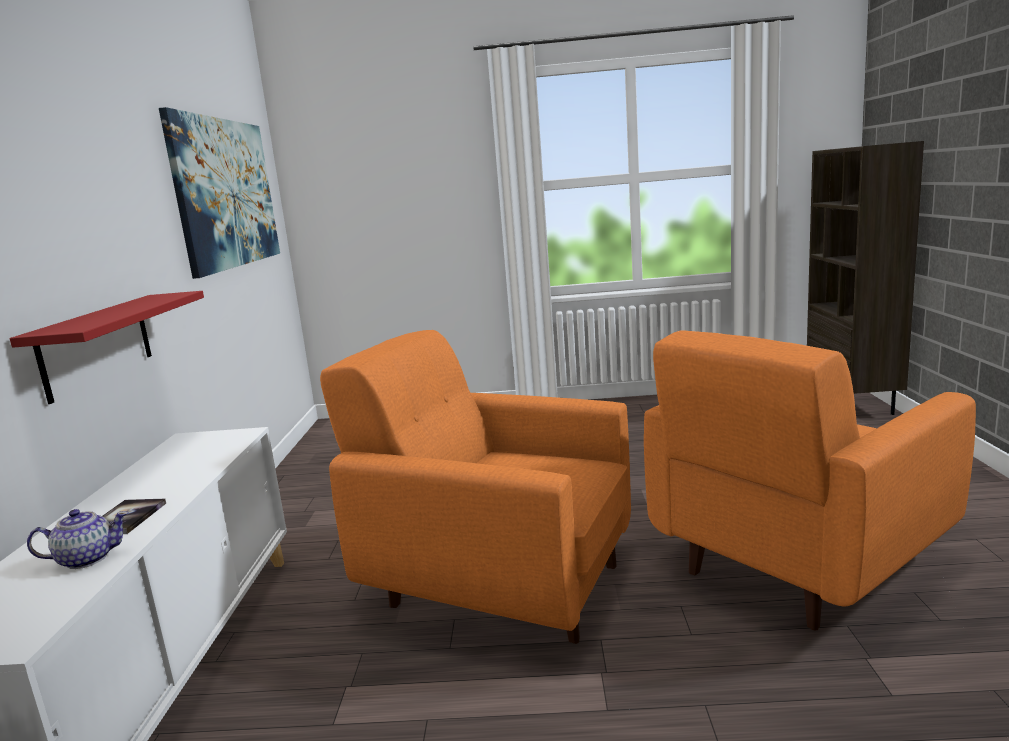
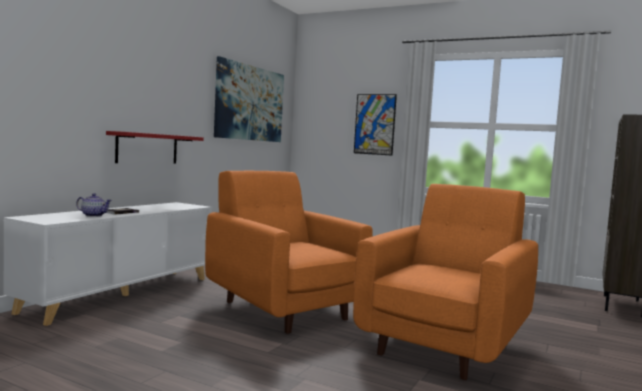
camera: 25 degrees right, 10 degrees down
(442, 197) = (374, 124): none -> picture
(795, 562) = (445, 345): orange armchair -> orange armchair turned 135 degrees clockwise

